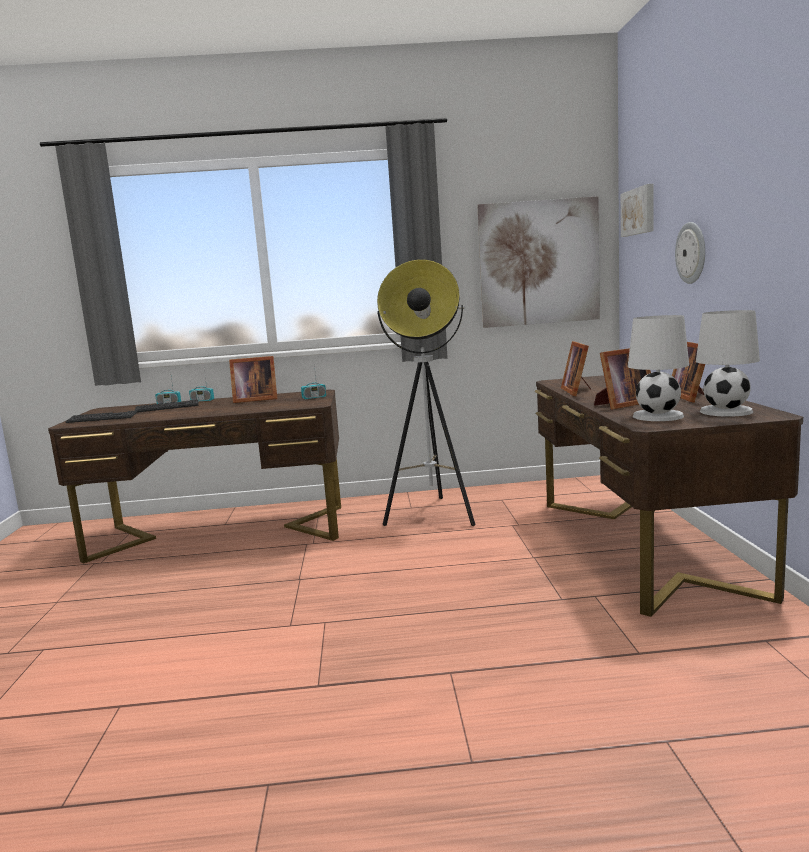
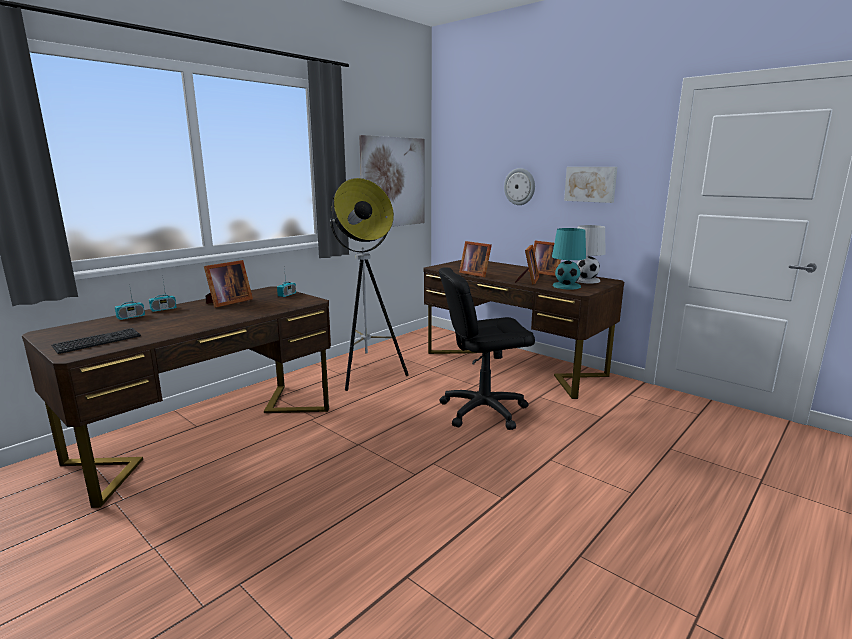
camera: 45 degrees left, 5 degrees up
(167, 407) = (145, 320): keyboard -> none
(483, 588) = (483, 410): none -> black office chair
(639, 211) = (460, 154): picture -> picture (590, 184)
(657, 416) = (566, 286): white table lamp -> turquoise table lamp

